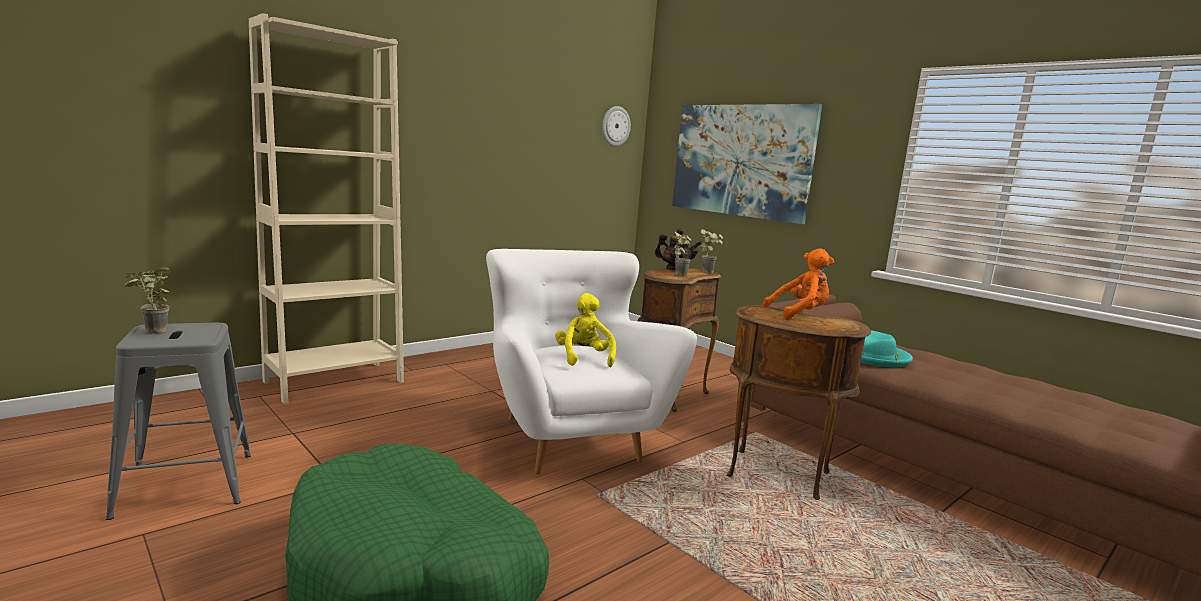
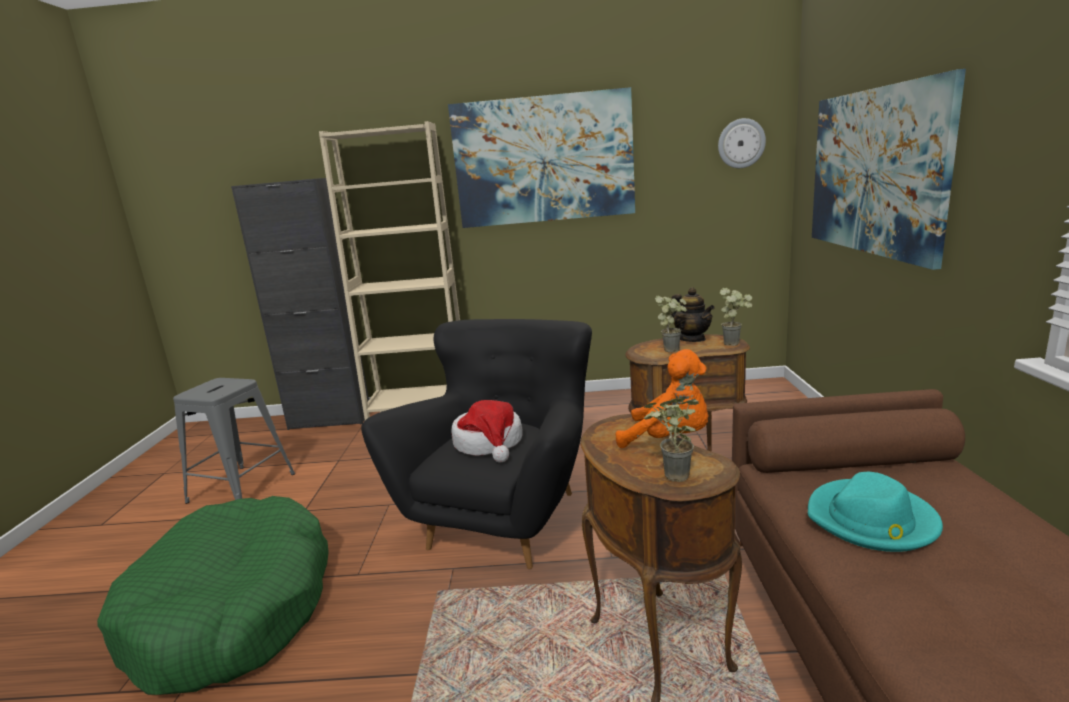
camera: 45 degrees right, 5 degrees up
(151, 332) = (208, 385): potted plant -> potted plant (670, 478)
(196, 400) = (330, 420): none -> black cabinet
(474, 106) = (543, 160): none -> picture
(568, 437) = (506, 517): white armchair -> black armchair
(583, 358) = (489, 443): yellow plush toy -> hat

